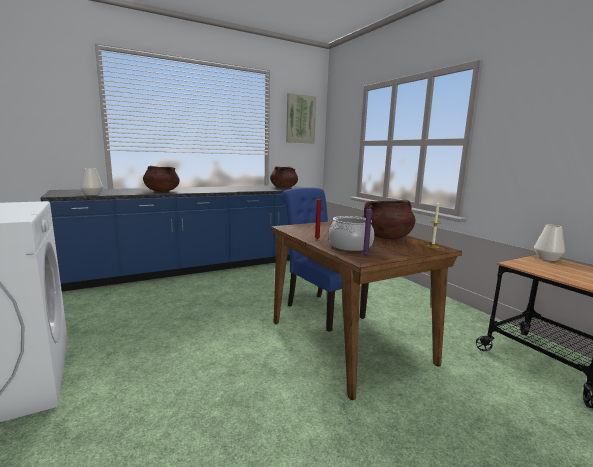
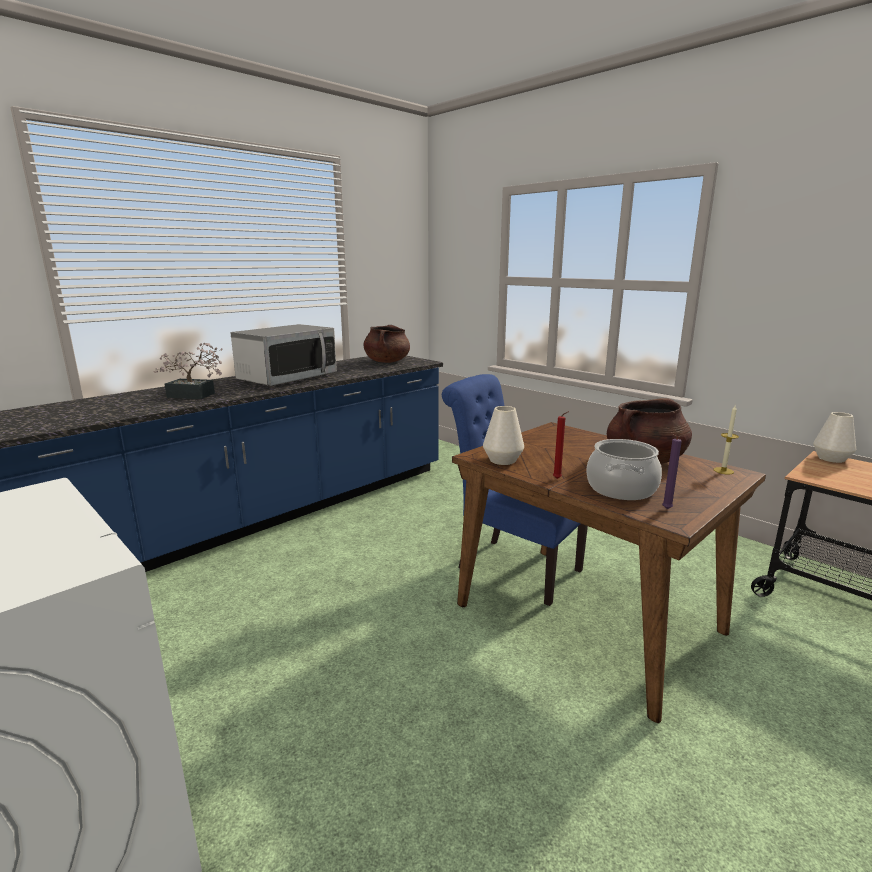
camera: 15 degrees left, 5 degrees up
(92, 194) = (74, 422): white vase -> white vase (503, 460)
(161, 191) = (195, 395): brown cooking pot -> potted plant
(218, 189) = (287, 378): none -> microwave
(300, 119) = (391, 239): picture -> none

